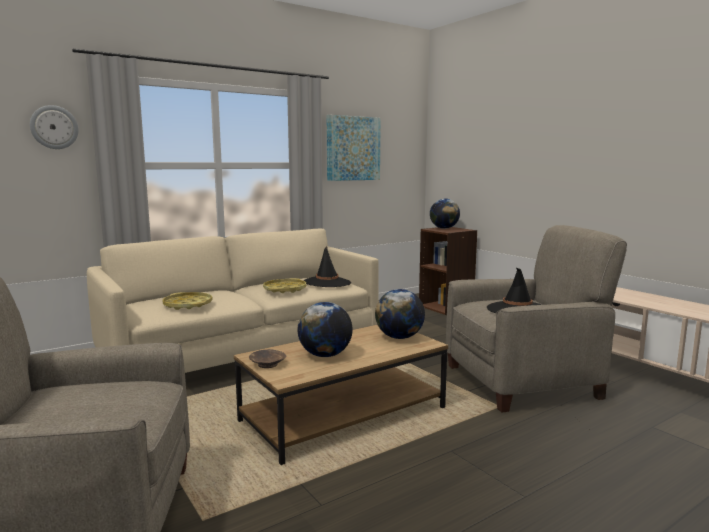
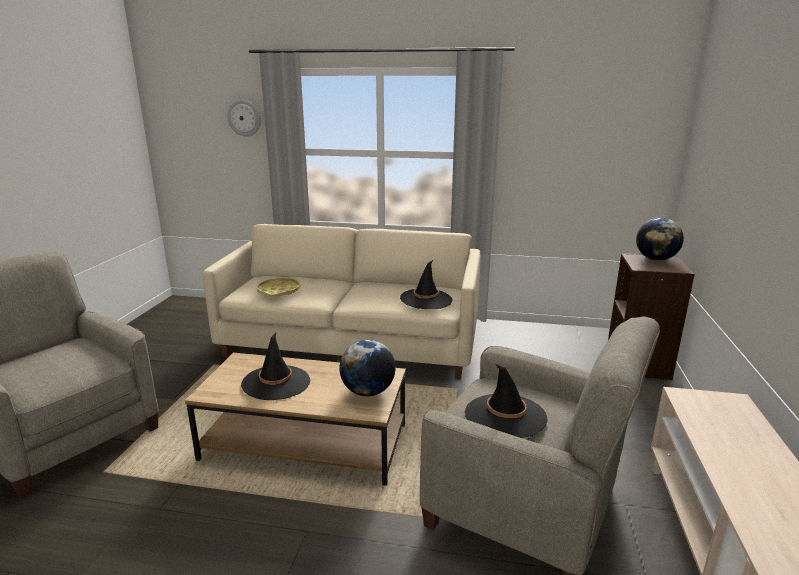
camera: 45 degrees right, 10 degrees up
(267, 364) = (228, 372): brown bowl -> none
(284, 289) = (373, 297): yellow tray -> none
(325, 355) = (276, 383): globe -> black hat
(353, 148) = (553, 136): picture -> none

